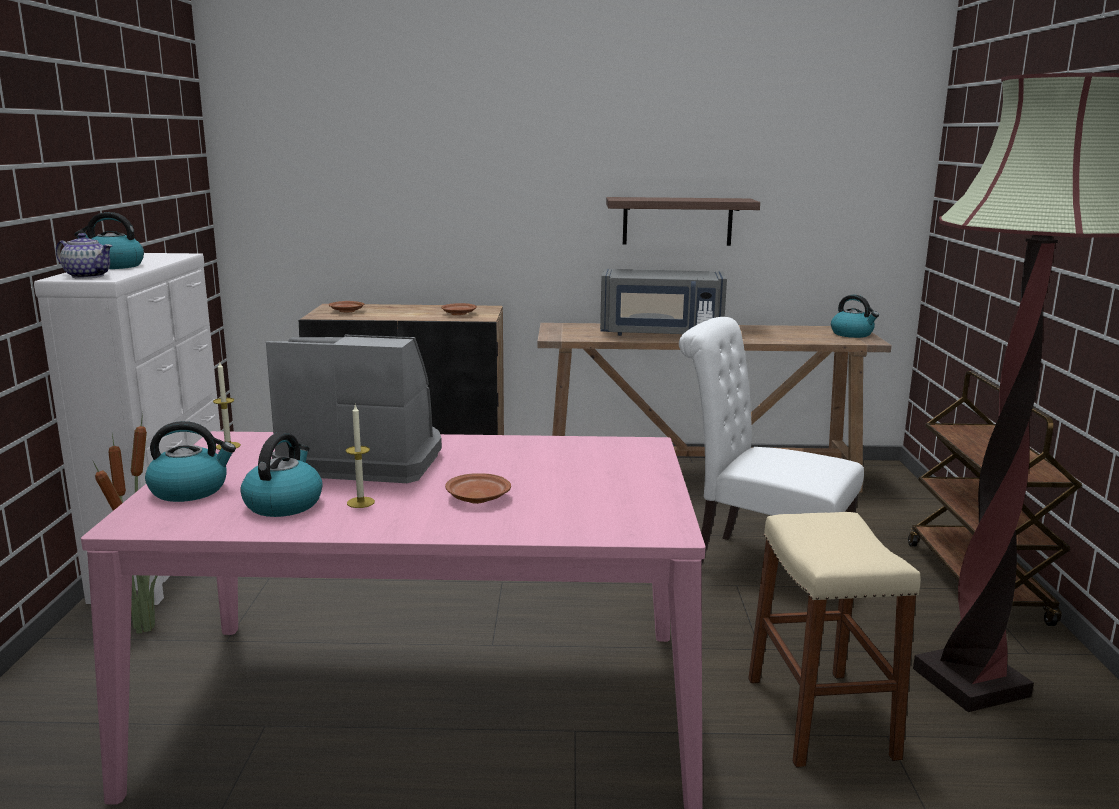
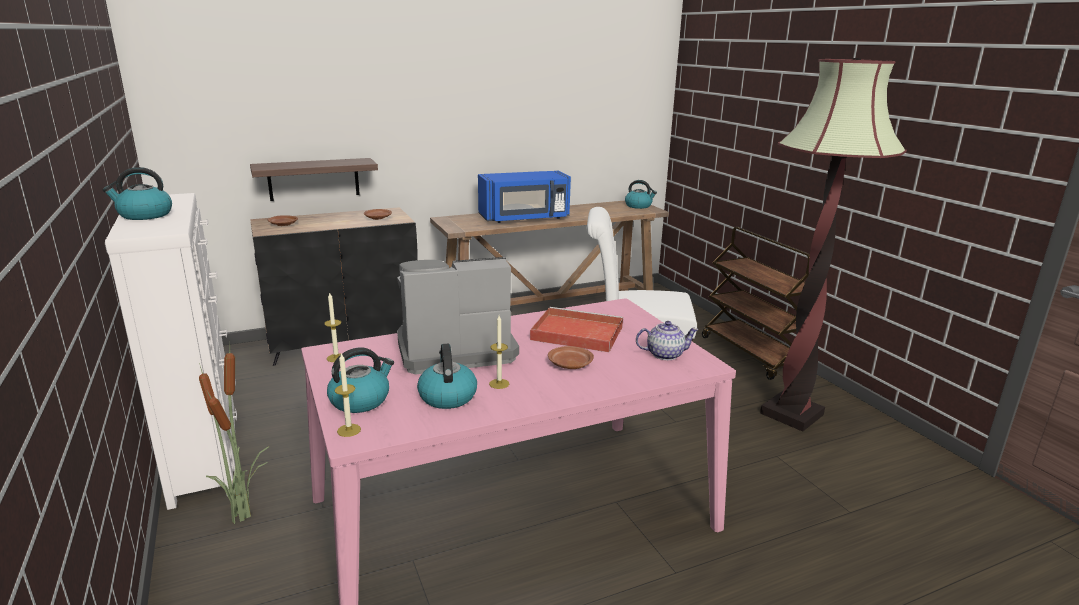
camera: 25 degrees left, 5 degrees up
(88, 276) = (147, 229): teapot -> teapot (664, 354)
(136, 516) = (349, 430): none -> candle
(537, 465) = (575, 333): none -> red tray
(661, 334) = (525, 218): grey microwave -> blue microwave
(677, 221) = (520, 135): shelf -> shelf (314, 179)
(820, 717) = (737, 454): beige stool -> none

